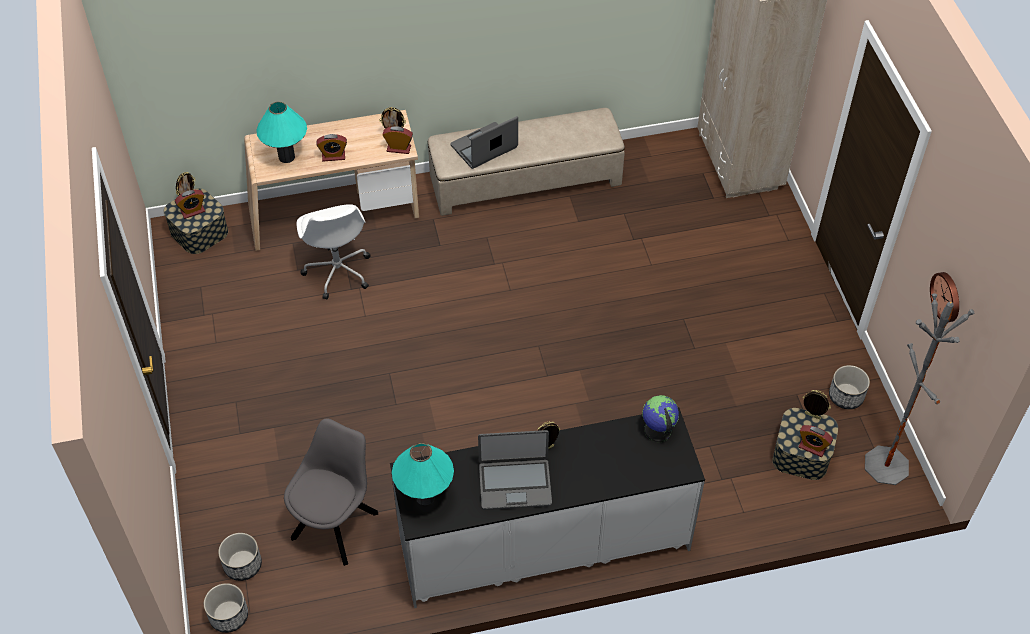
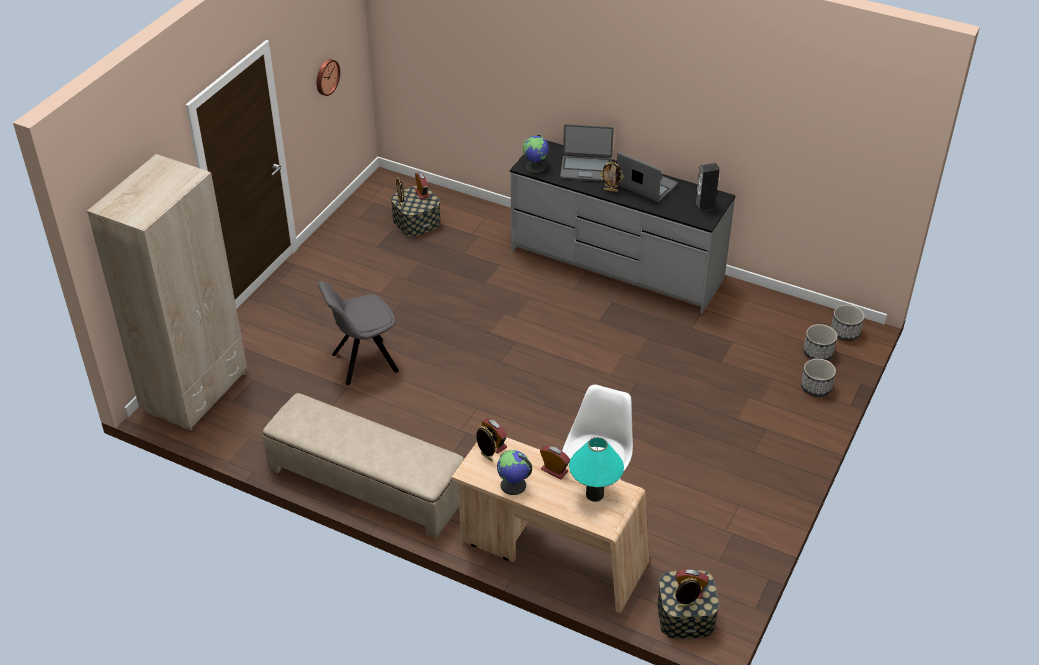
camera: 140 degrees left, 10 degrees down
(336, 525) = (739, 340): grey chair -> grey chair (364, 362)
(353, 129) = (513, 485): none -> globe
(425, 496) = (705, 206): turquoise table lamp -> speaker
(484, 147) = (401, 456): laptop -> laptop (586, 169)
(845, 396) = (351, 230): planter -> planter (816, 387)
(886, 465) = (379, 193): grey clothes rack -> none

